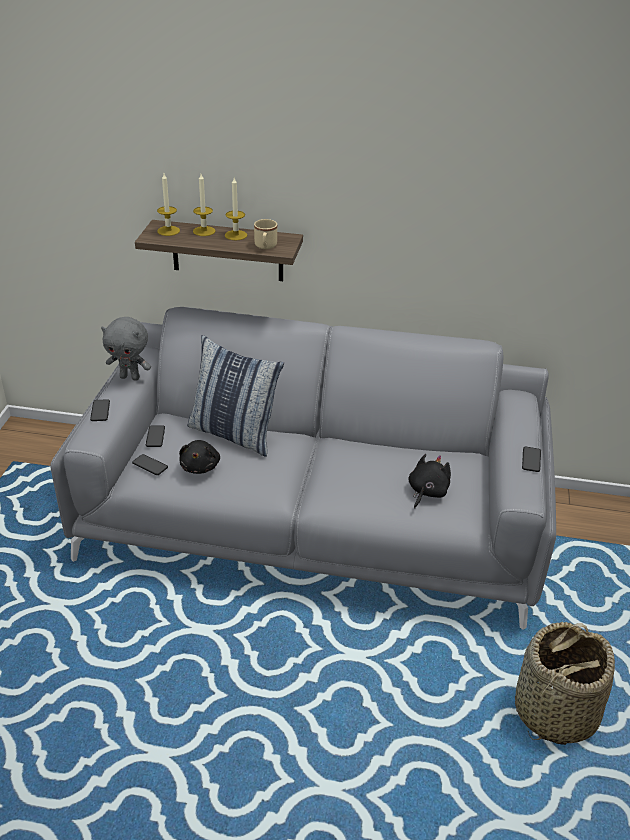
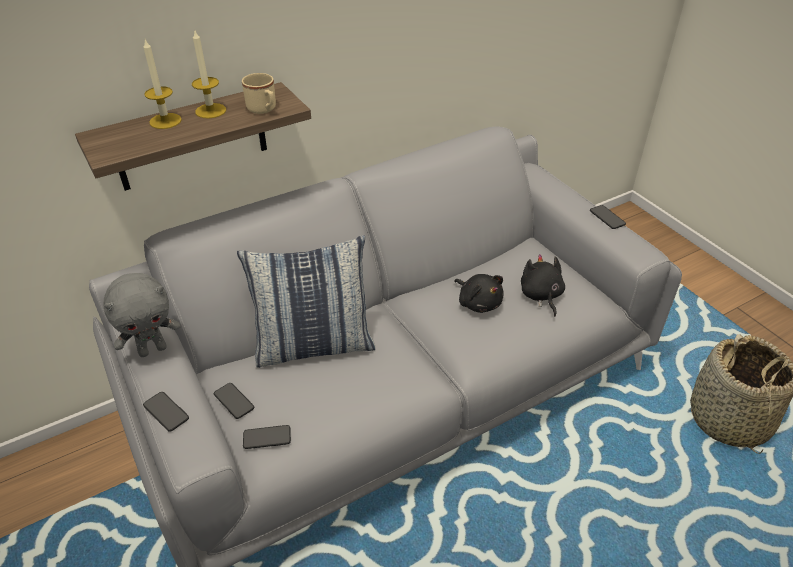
camera: 40 degrees left, 5 degrees up
(168, 231) = (119, 138): candle -> none
(200, 466) = (322, 402): black plush toy -> black plush toy (478, 302)

